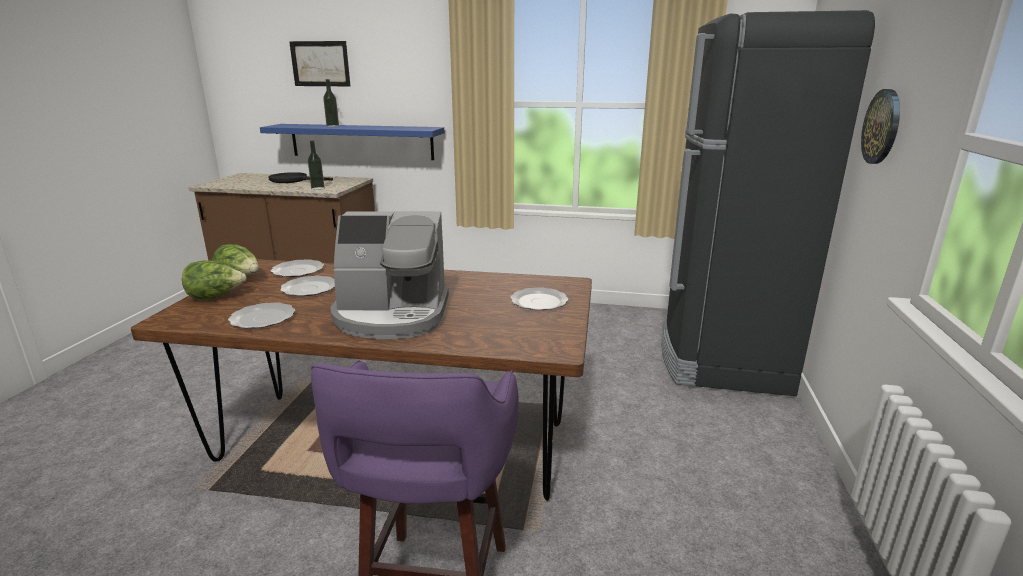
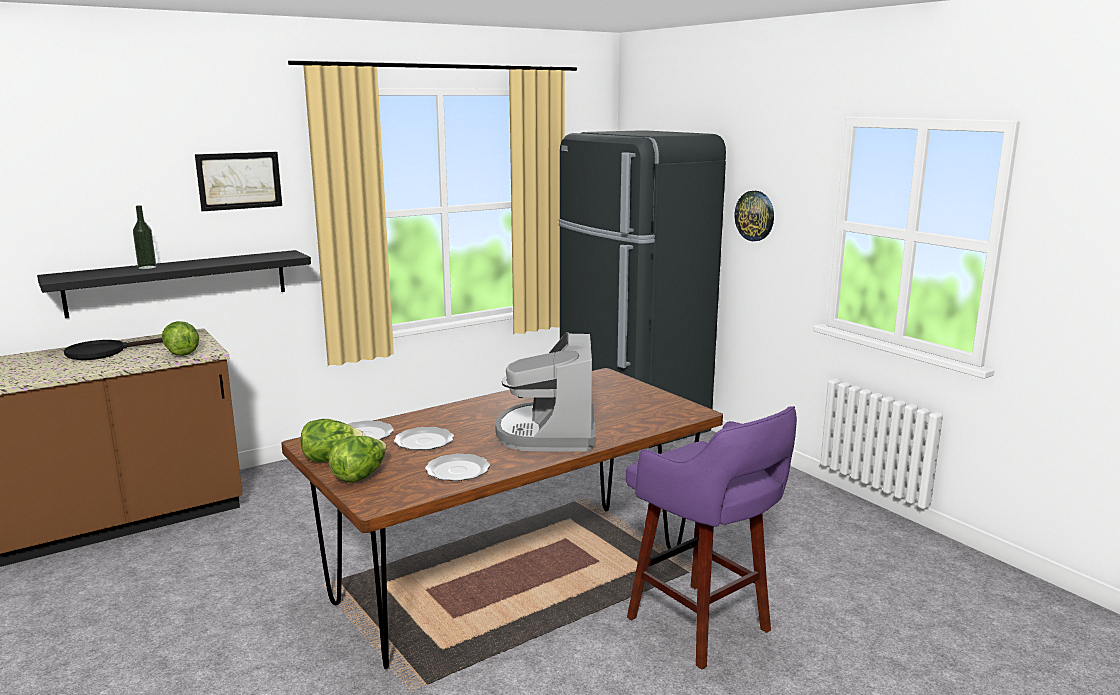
camera: 45 degrees left, 5 degrees down
(318, 188) = (182, 353): bottle -> lettuce
(320, 64) = (110, 185): picture -> picture (239, 180)
(361, 141) = (179, 282): blue shelf -> black shelf
(392, 316) = (549, 433): coffee machine -> coffee machine turned 135 degrees clockwise
(538, 302) = (615, 392): plate -> none

